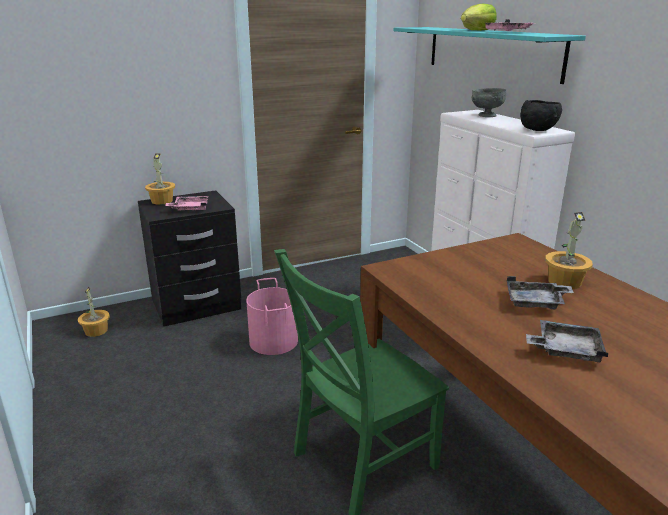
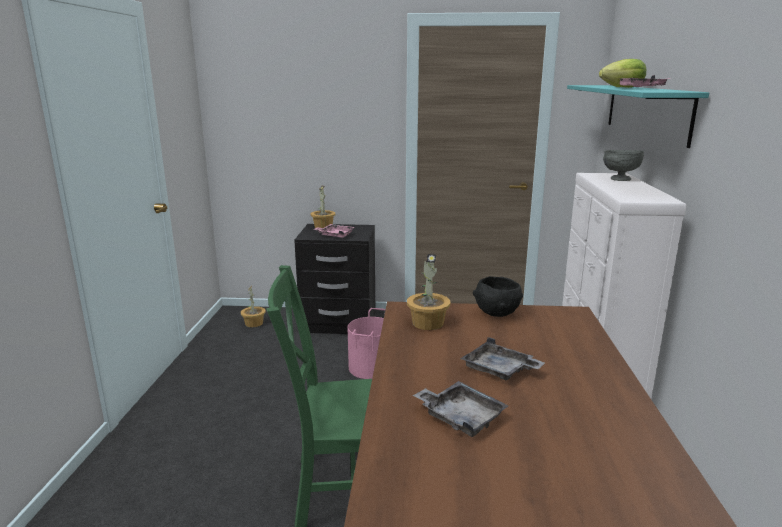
camera: 30 degrees right, 5 degrees down
(538, 130) = (642, 197): black bowl -> black bowl (497, 314)
(564, 281) = (563, 360): potted plant -> potted plant (428, 323)

